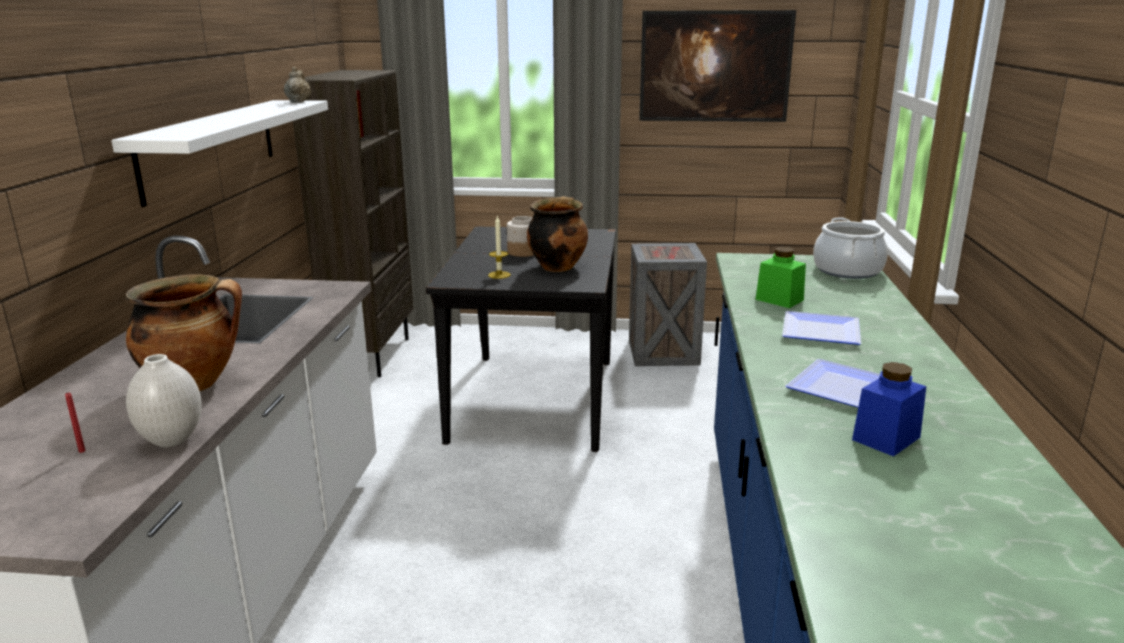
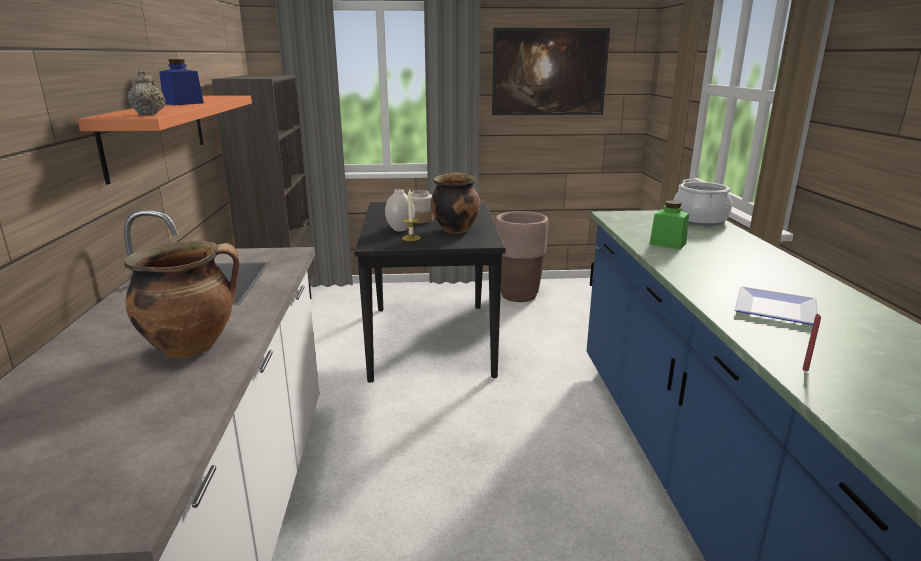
camera: 10 degrees left, 0 degrees up
(82, 451) = (101, 424): red candle -> red candle (805, 369)
(172, 440) = (194, 403): white vase -> white vase (400, 229)
(210, 147) = (157, 133): white shelf -> orange shelf
(299, 101) = (227, 96): beige teapot -> beige teapot (149, 114)
(664, 352) = (519, 295): crate -> brown planter
(823, 331) = (721, 265): plate -> none
(886, 438) = (845, 347): blue jar -> blue jar (183, 103)

